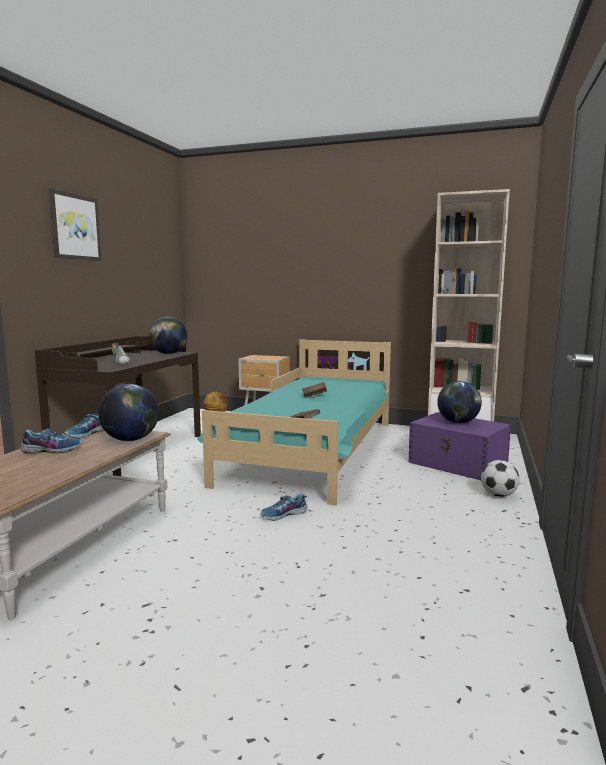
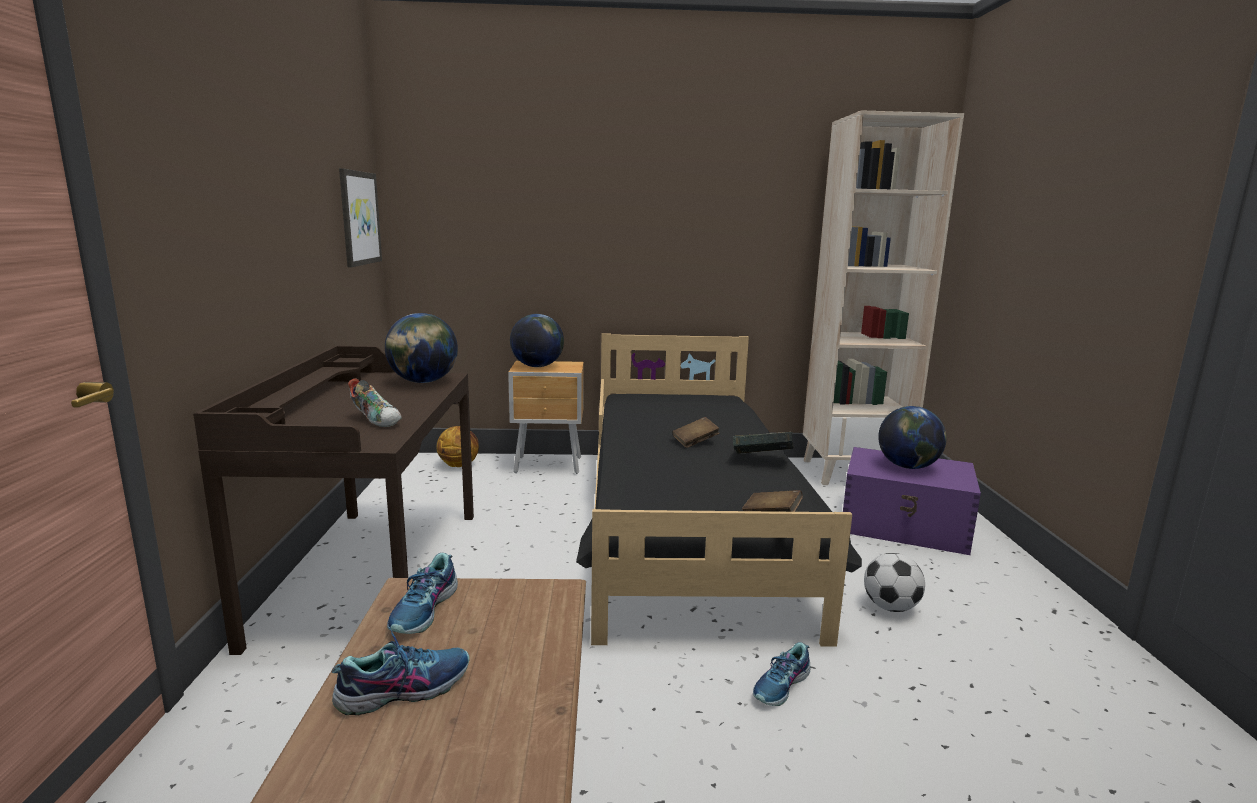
camera: 20 degrees left, 5 degrees up
(75, 227) = (233, 132): picture -> picture (359, 218)
(131, 439) = (539, 617): globe -> globe (537, 366)
(314, 451) = (688, 527): turquoise bed -> black bed
(339, 405) = (761, 460): none -> book
(498, 495) = (1016, 580): football -> football (890, 607)

